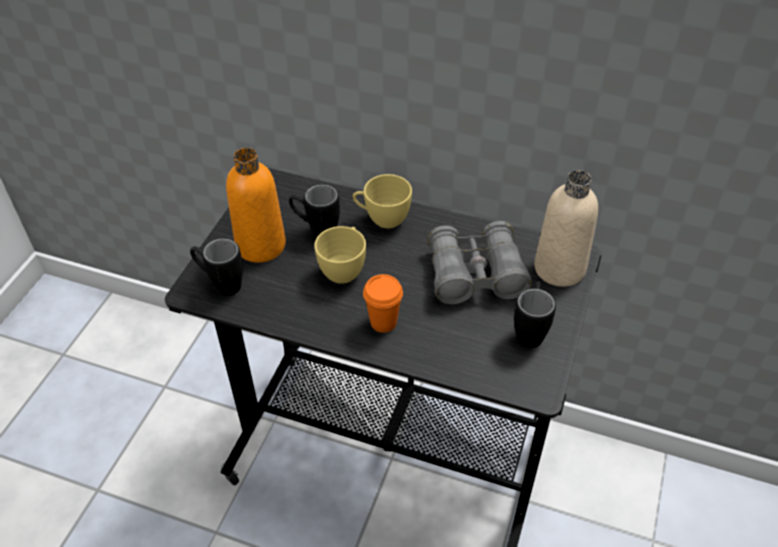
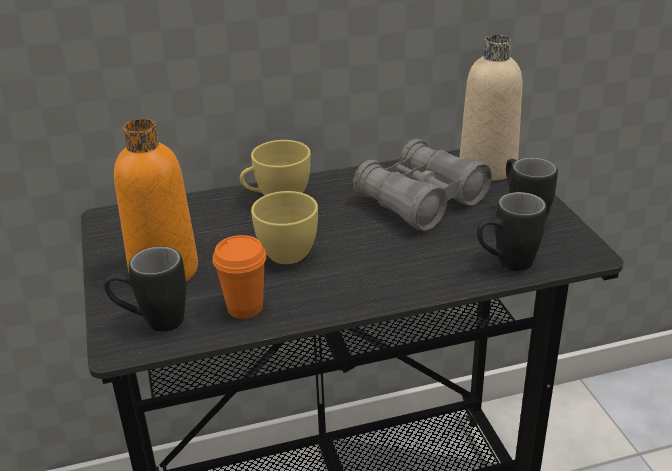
camera: 35 degrees left, 15 degrees down
(316, 230) = (215, 233): black mug -> black mug (505, 264)
(383, 322) = (381, 272): orange cup -> orange cup (245, 308)

